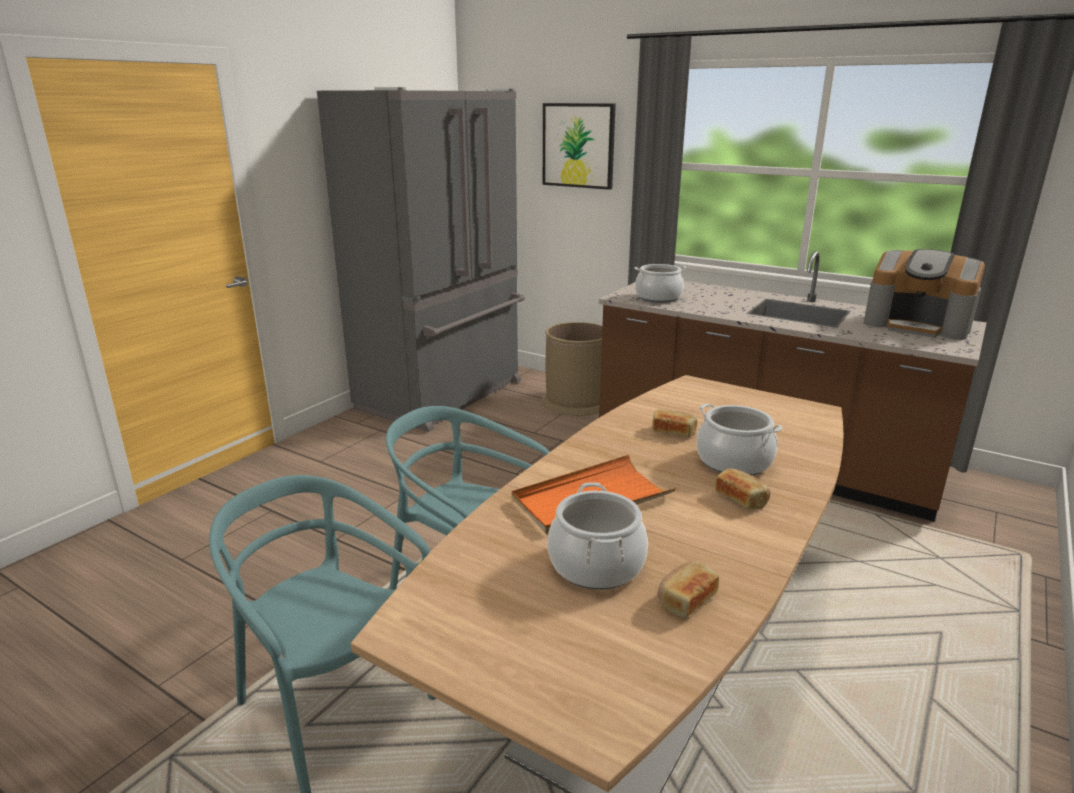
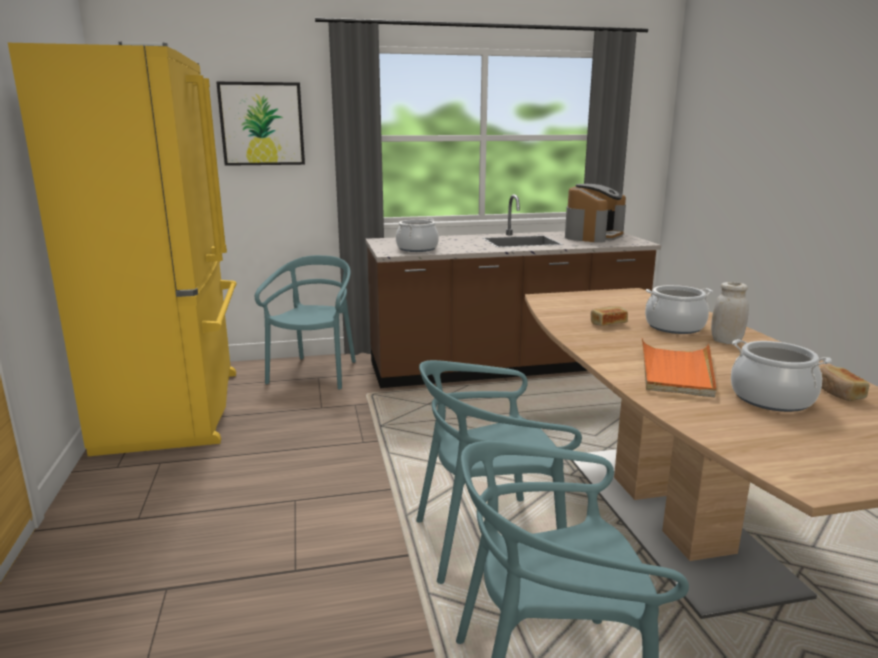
camera: 45 degrees left, 5 degrees down
(444, 395) = (177, 409): grey fridge -> yellow fridge
(576, 401) = (315, 373): brown trash can -> turquoise chair
(741, 498) = (726, 341): bread -> white jar
(917, 325) = (593, 236): coffee machine -> coffee machine turned 45 degrees counterclockwise

